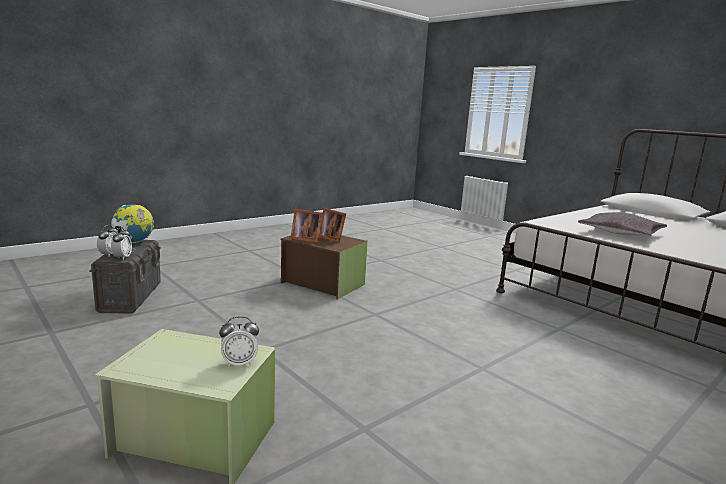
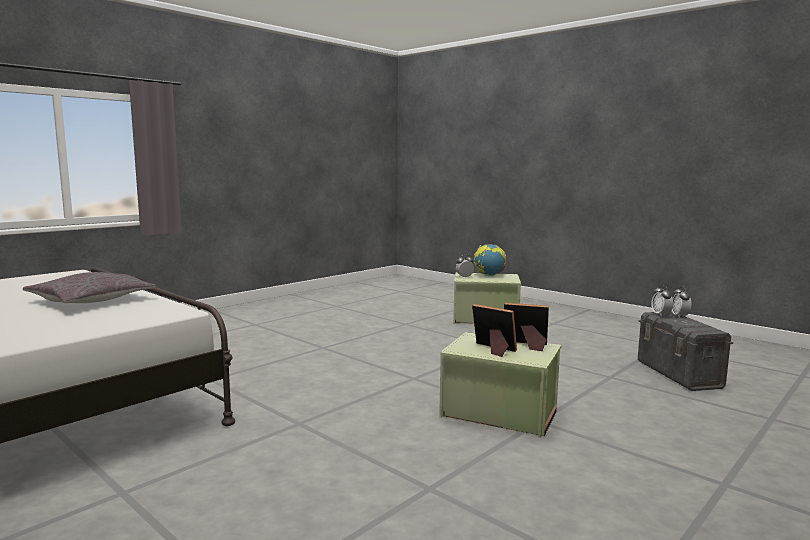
camera: 175 degrees right, 5 degrees down
(133, 242) = (705, 329): globe -> globe (489, 275)
(323, 283) = (499, 413): brown storage box -> green storage box

